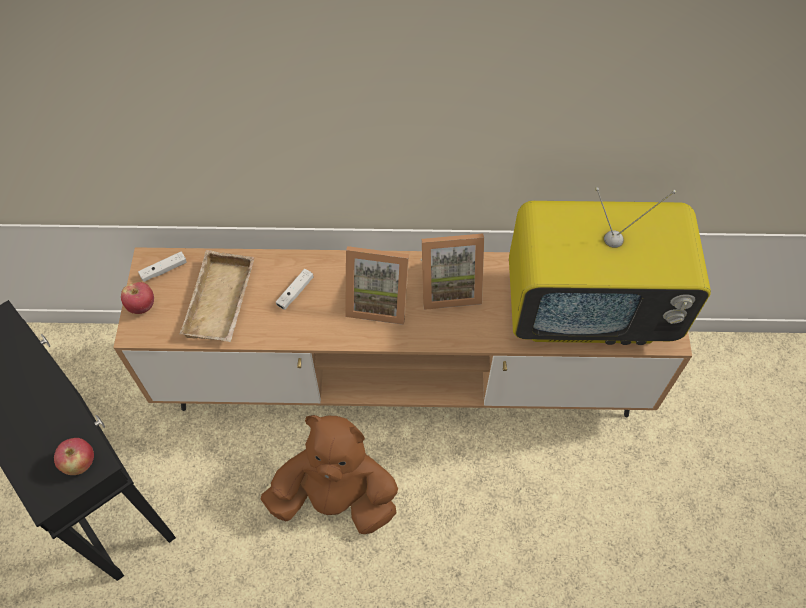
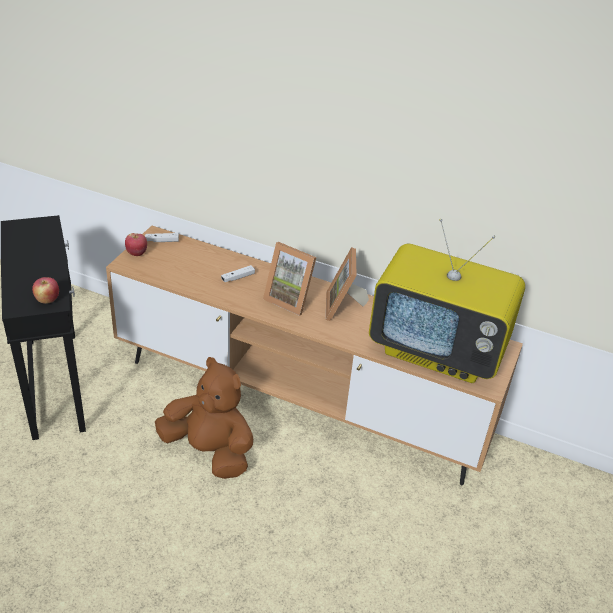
camera: 20 degrees right, 20 degrees down
(222, 303) = (188, 267): beige tray -> none
(449, 287) = (344, 307): picture frame -> picture frame turned 75 degrees clockwise

